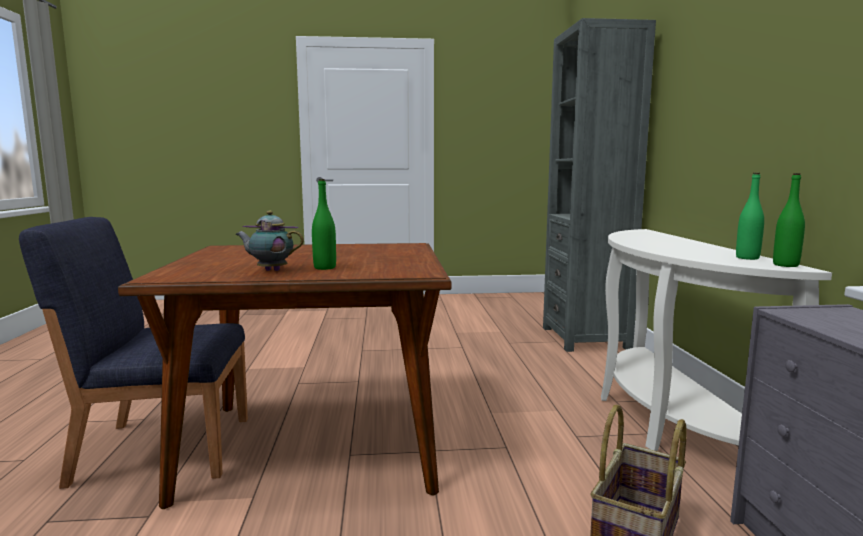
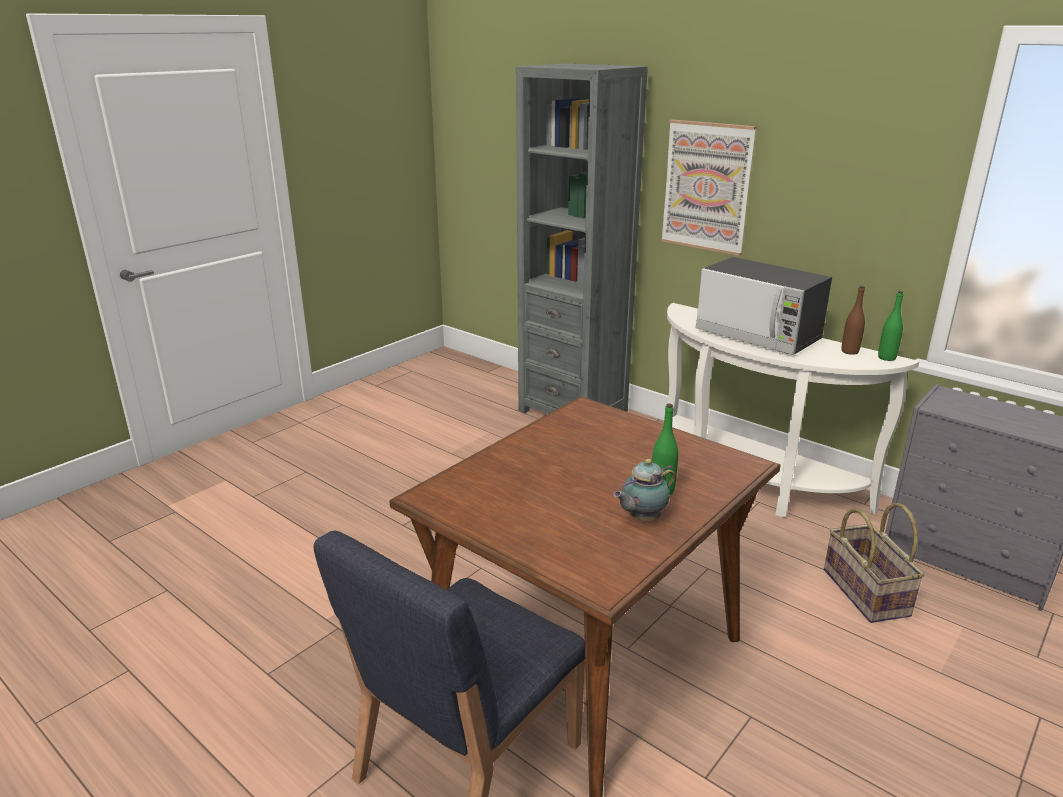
camera: 45 degrees left, 15 degrees up
(669, 243) = (758, 335): none -> microwave
(689, 116) = (707, 187): none -> picture
(747, 258) = (849, 351): green bottle -> brown bottle

